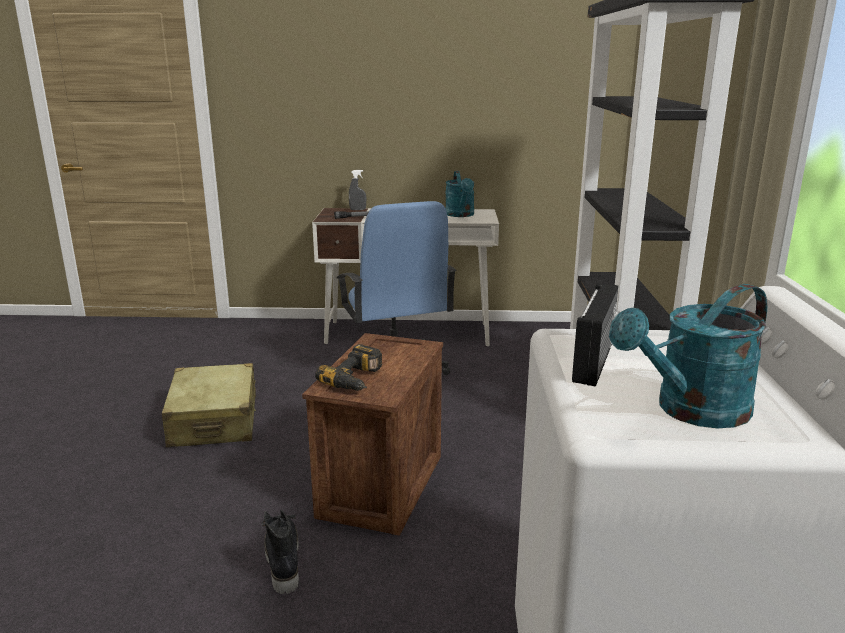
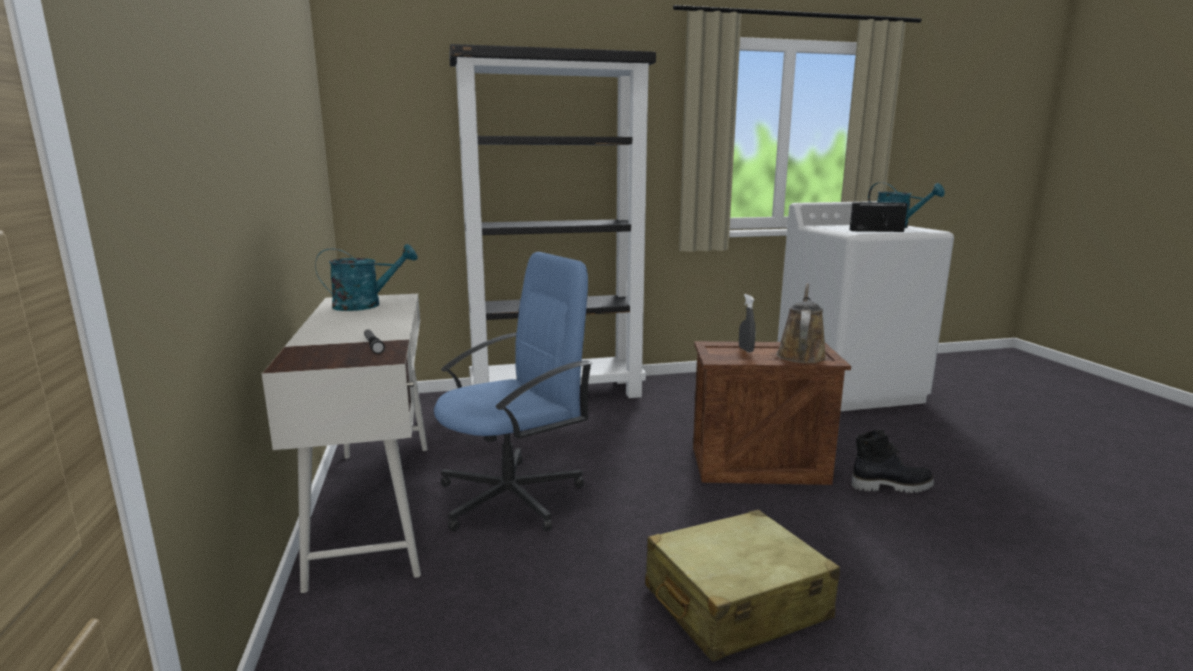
camera: 105 degrees left, 5 degrees down
(282, 560) = (890, 486): black boot -> black boot turned 150 degrees counterclockwise
(357, 209) = (300, 350): grey spray bottle -> grey spray bottle (746, 350)
(357, 379) = (801, 354): power drill -> brown watering can

